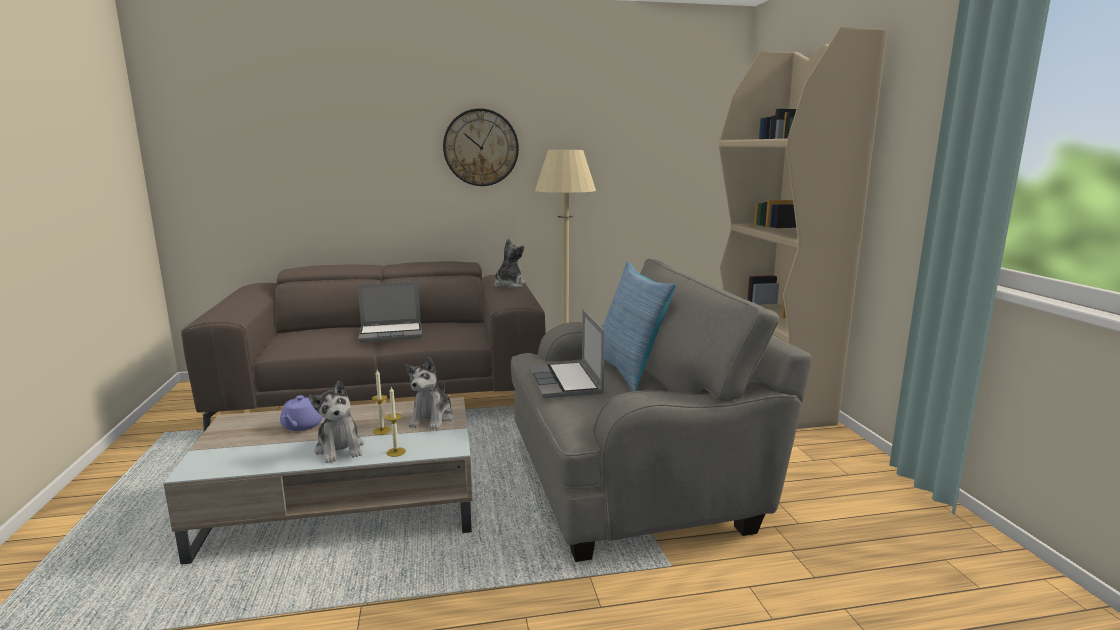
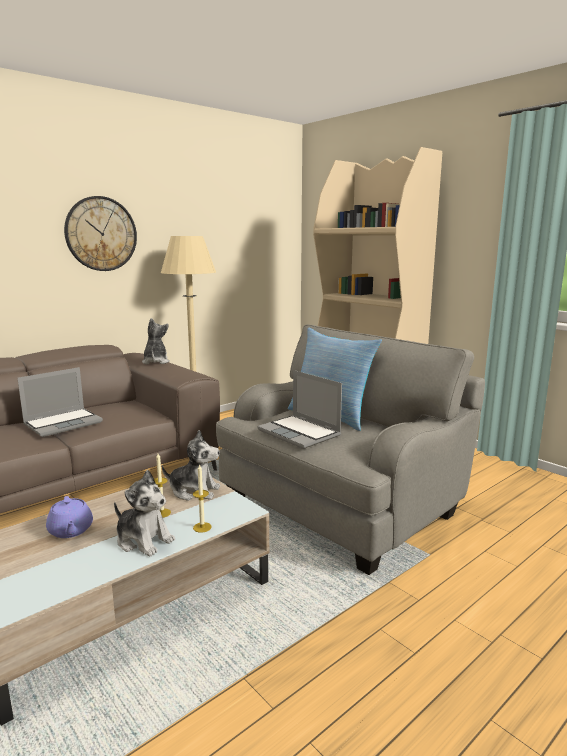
camera: 30 degrees left, 0 degrees up
(432, 419) = (194, 491): plush toy -> plush toy turned 60 degrees counterclockwise

